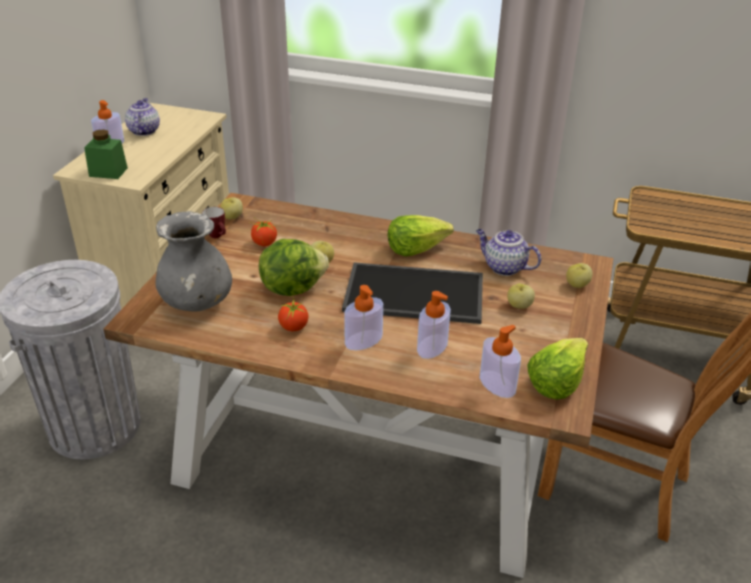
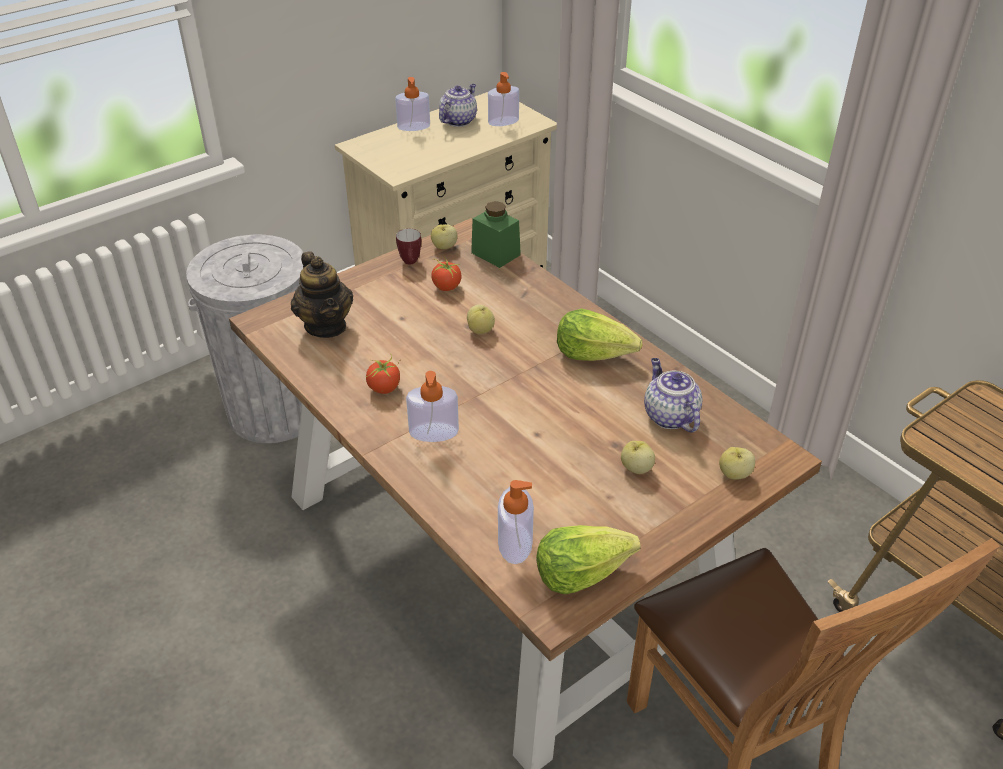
camera: 35 degrees right, 5 degrees up
(108, 172) = (383, 157): green jar -> green jar (495, 254)
(197, 303) = (326, 326): grey vase -> teapot
(292, 287) = (424, 346): lettuce -> none
(412, 295) = (534, 404): tray -> none
(432, 346) = (493, 470): soap dispenser -> soap dispenser (503, 121)

